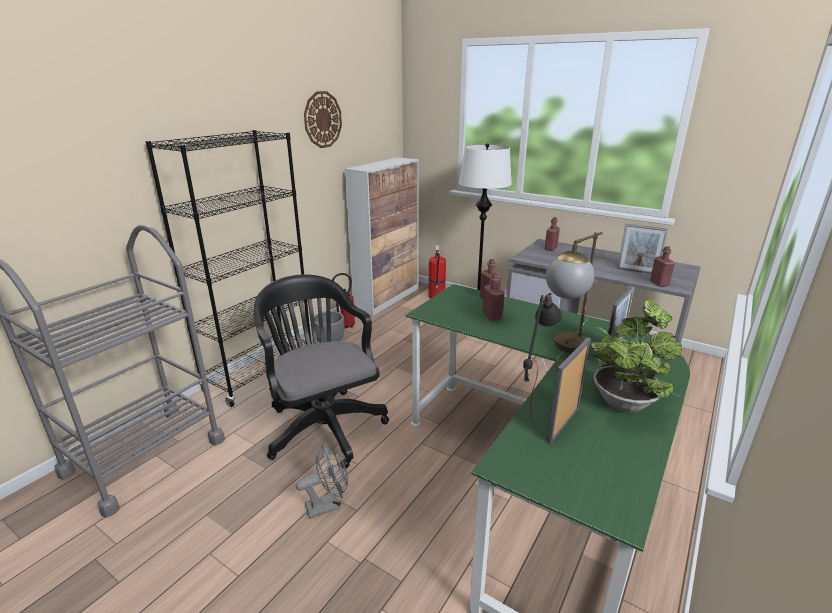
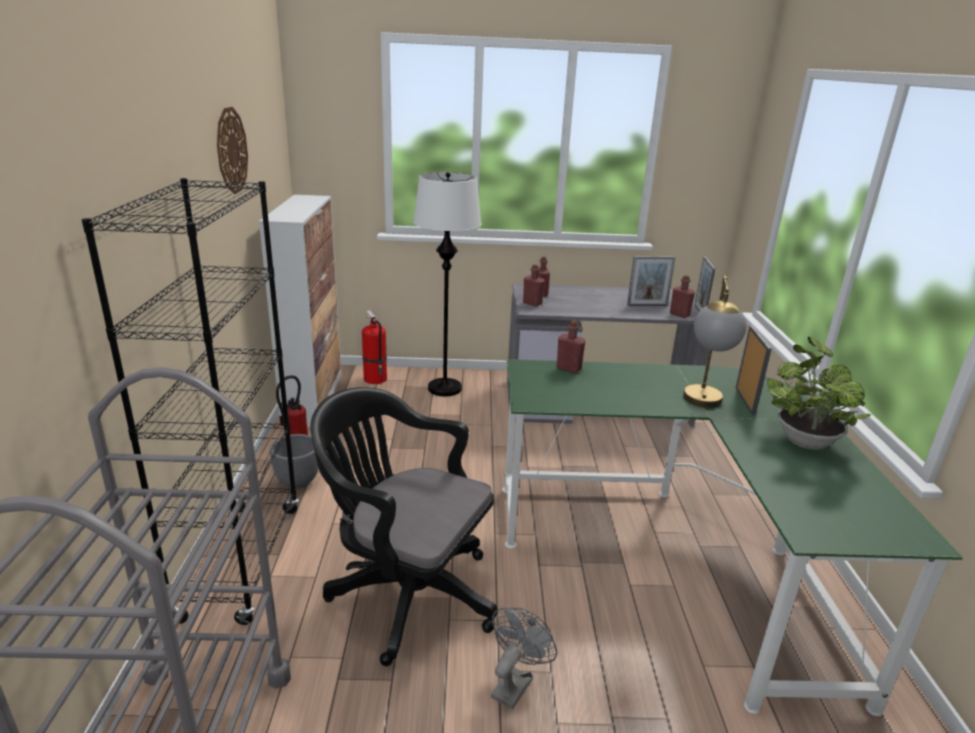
camera: 35 degrees left, 0 degrees up
(492, 316) = (598, 388): red bottle -> red bottle (532, 303)
(530, 404) = (750, 469): black table lamp -> none
(563, 425) = (796, 479): picture frame -> picture frame (699, 311)

